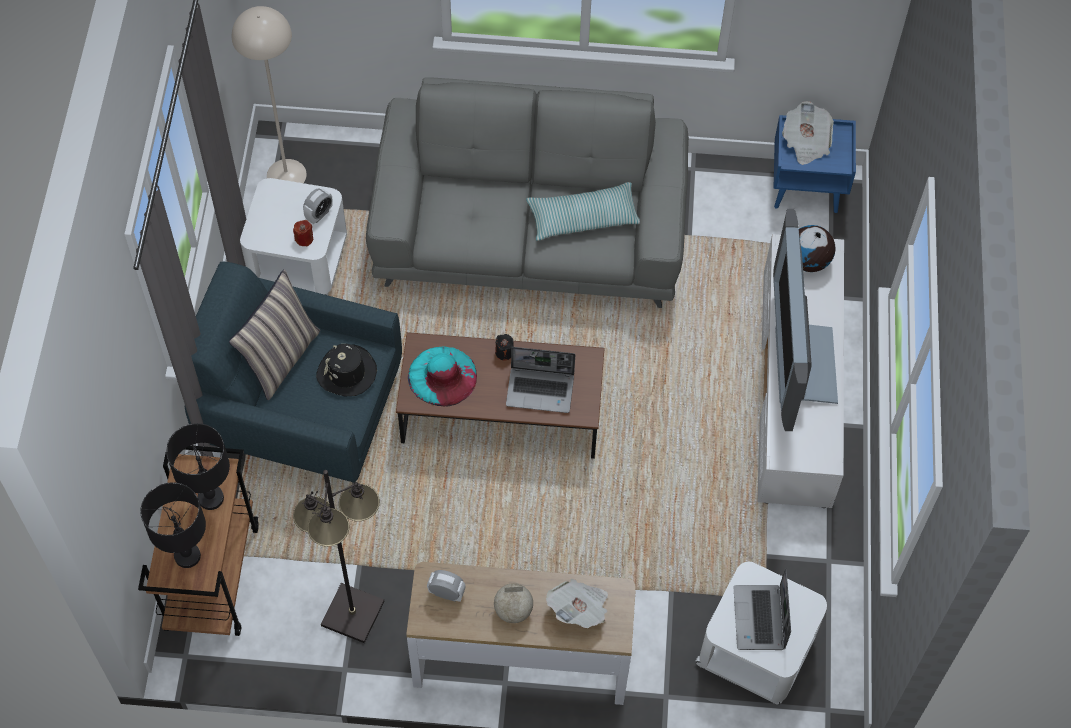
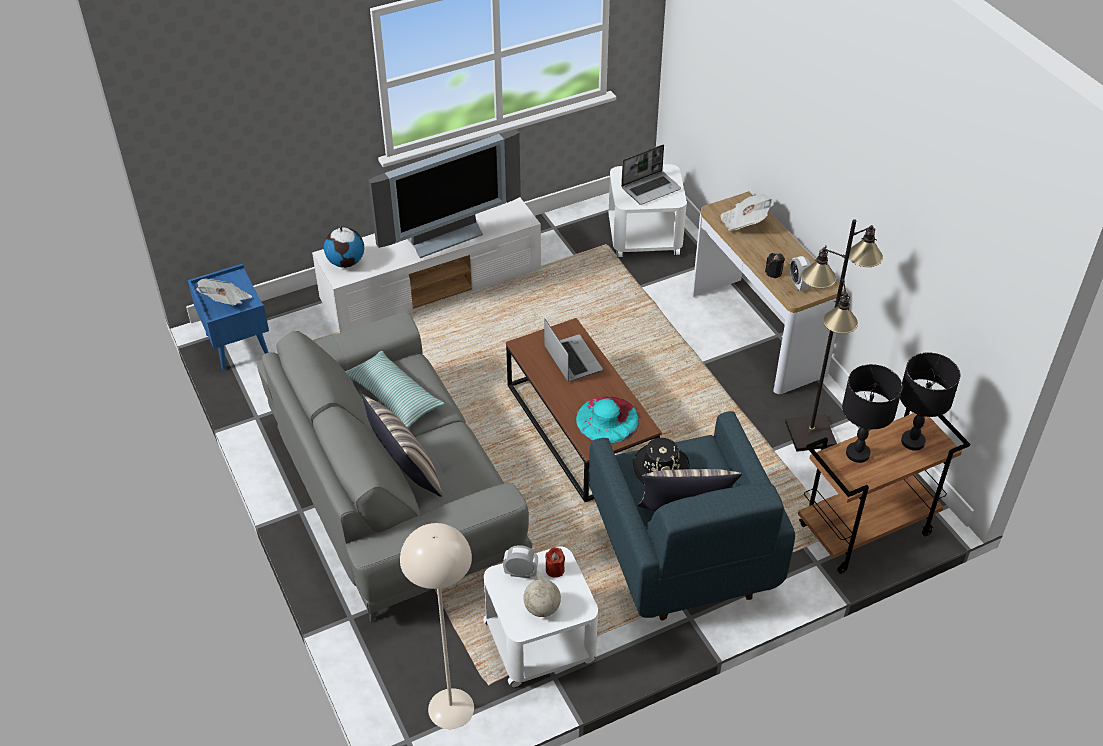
camera: 120 degrees left, 15 degrees down
(483, 186) = (406, 473): none -> pillow
(504, 352) = (556, 394): black candle -> black candle (773, 273)
(514, 611) = (776, 249): globe -> globe (542, 608)

